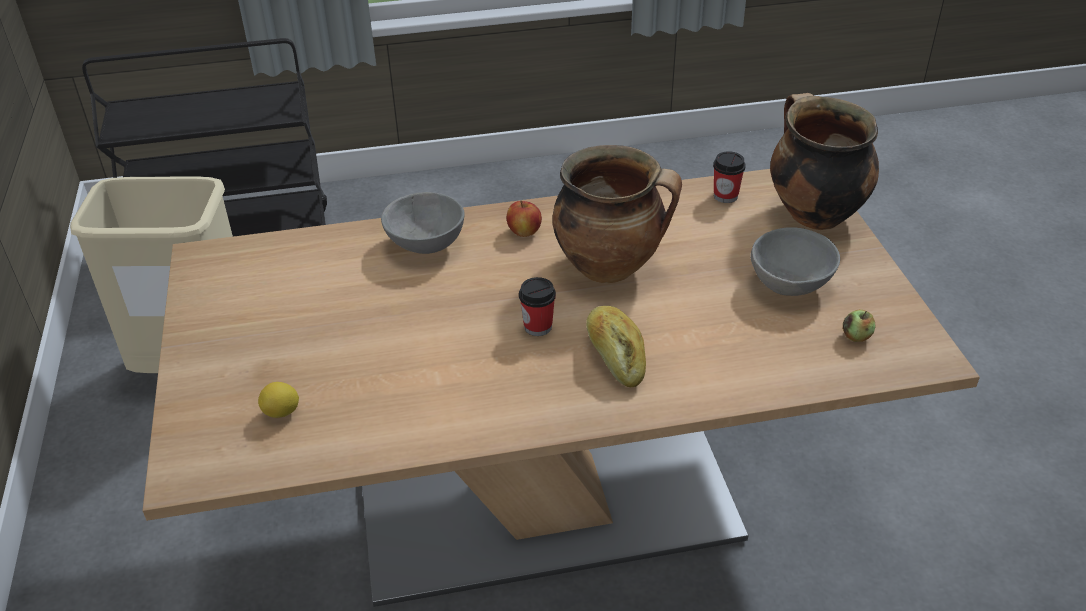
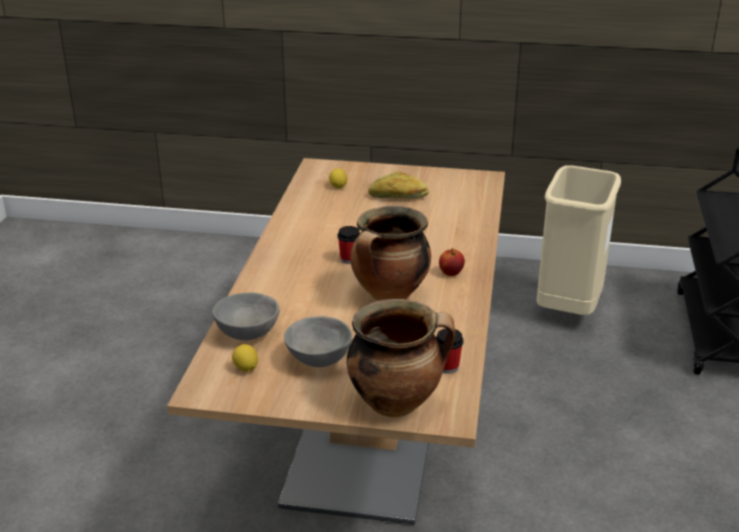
camera: 110 degrees right, 10 degrees down
(425, 246) = (456, 238): grey bowl -> grey bowl (247, 333)
(615, 355) = (304, 277): bread -> bread (398, 197)
(856, 336) = (246, 368): apple -> lemon

